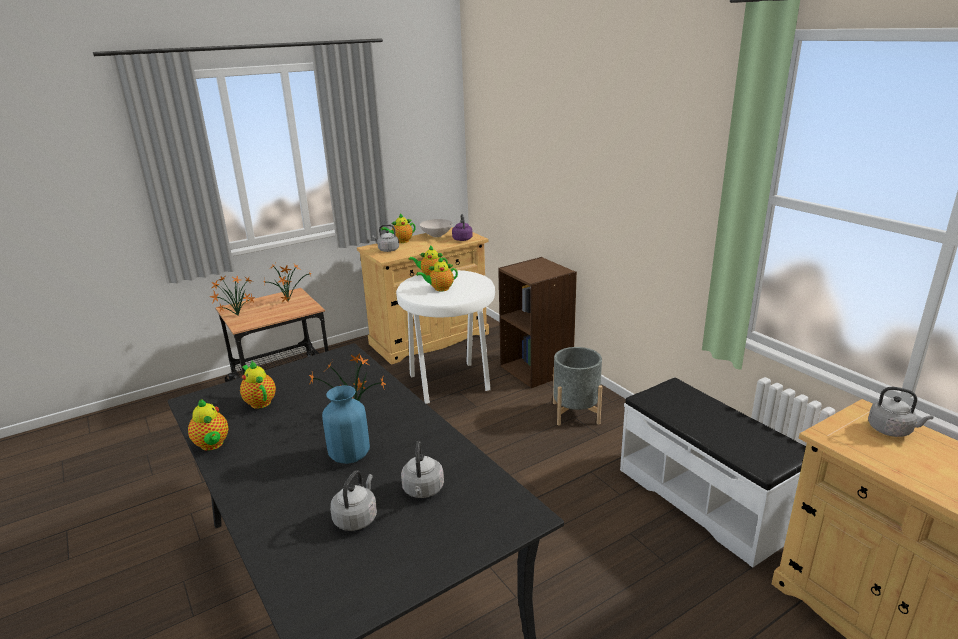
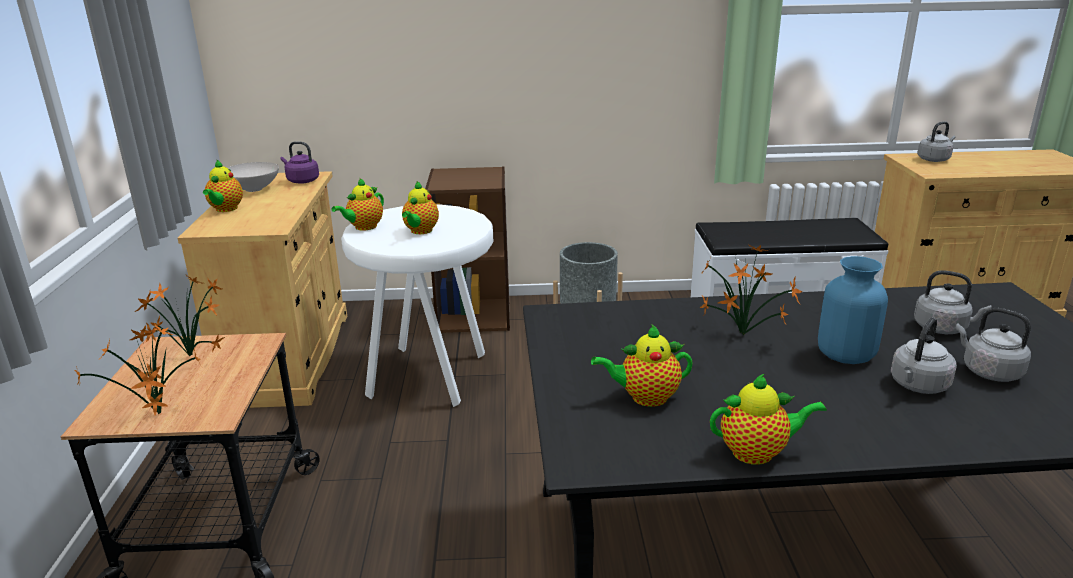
camera: 60 degrees left, 0 degrees up
(387, 250) = (241, 222): grey kettle -> grey kettle (918, 386)

